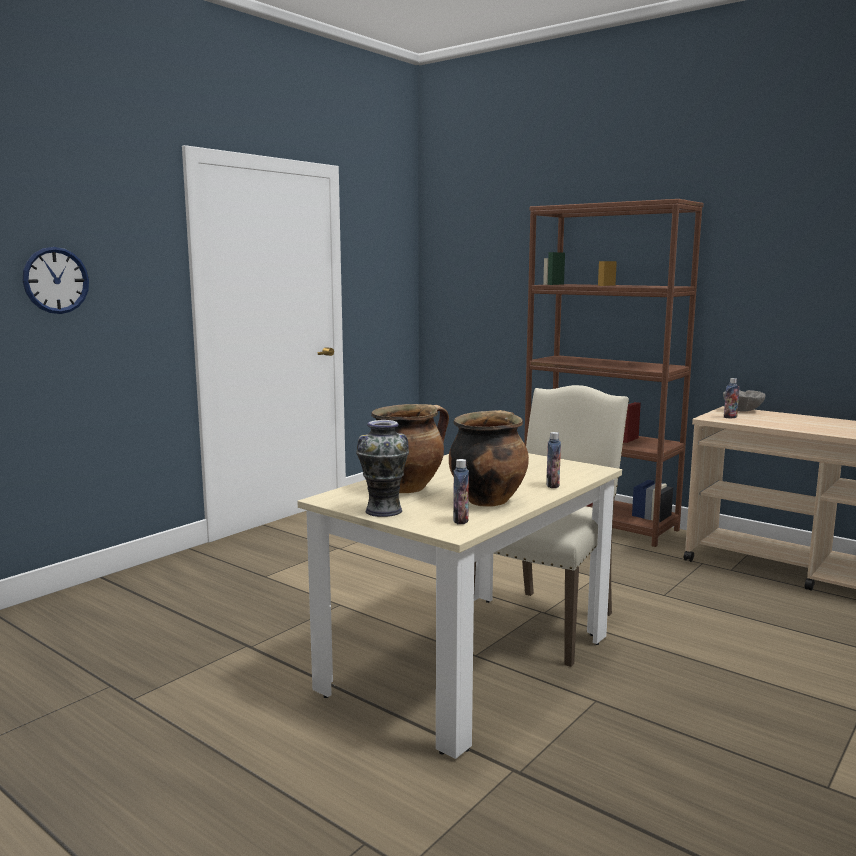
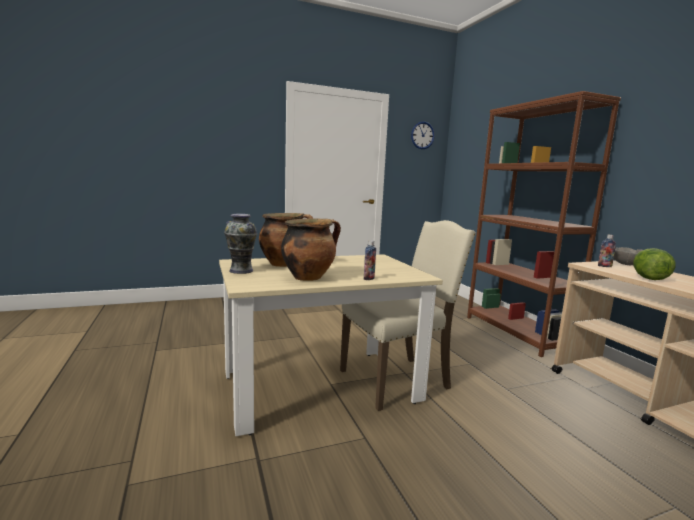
camera: 30 degrees right, 0 degrees up
(56, 280) = (209, 147): wall clock -> wall clock (422, 135)
(460, 520) = (264, 283): bottle -> none
(789, 426) = (649, 278): none -> lettuce

